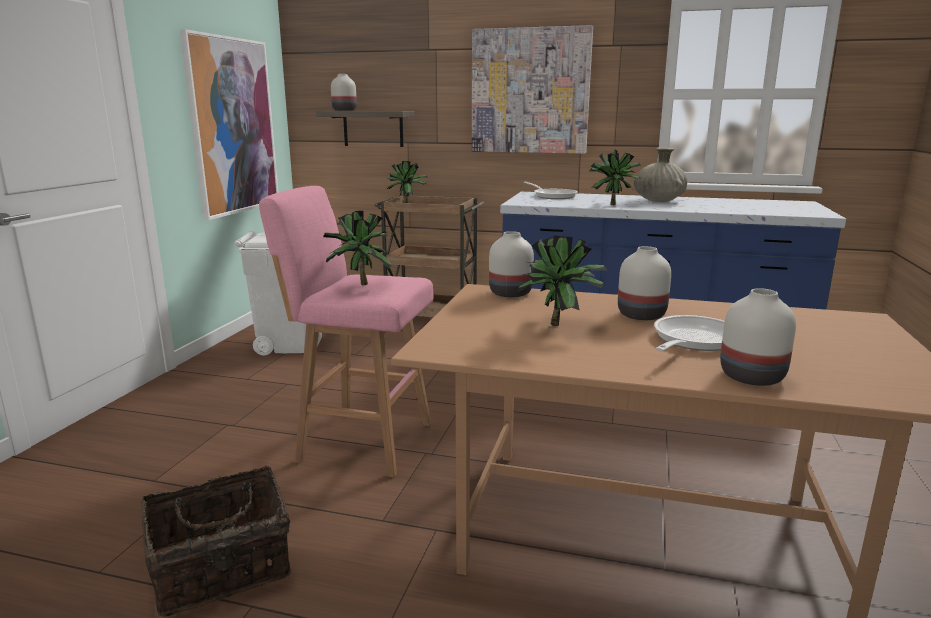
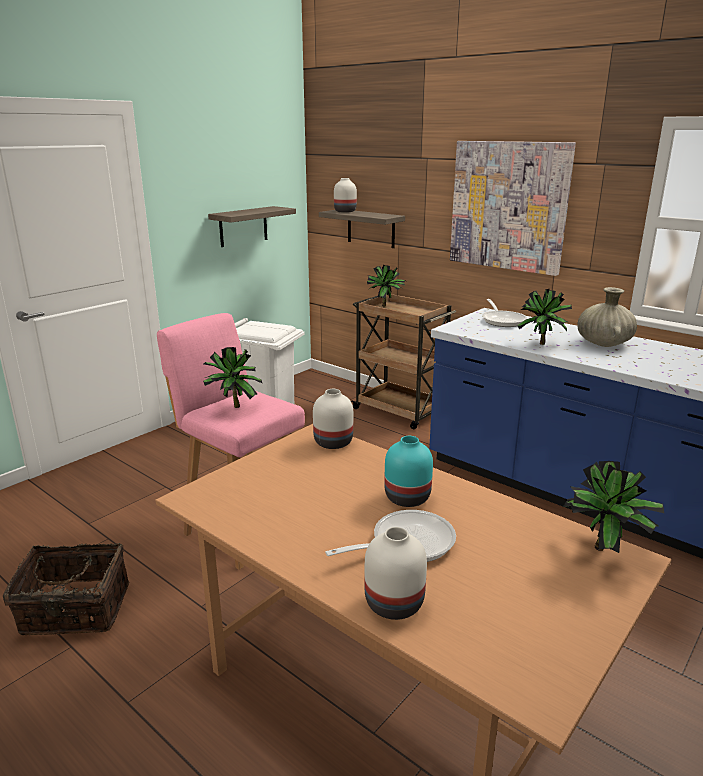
camera: 25 degrees right, 5 degrees up
(233, 126) = (243, 226): picture -> shelf
(561, 325) = (321, 494): potted plant -> potted plant (605, 551)
(640, 315) = (406, 498): white vase -> turquoise vase

